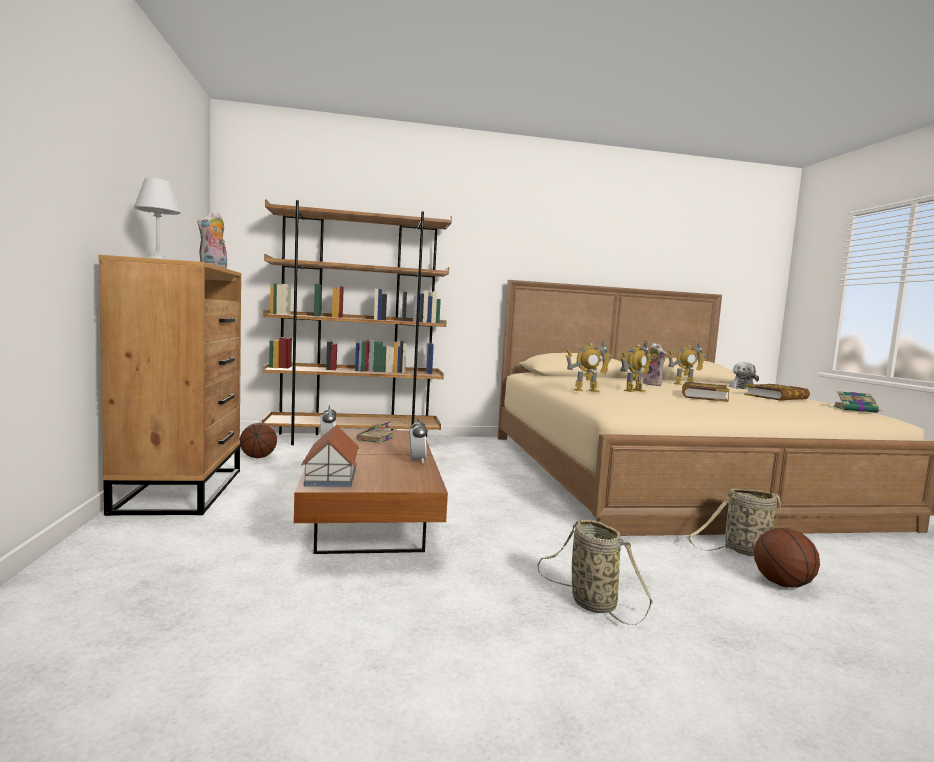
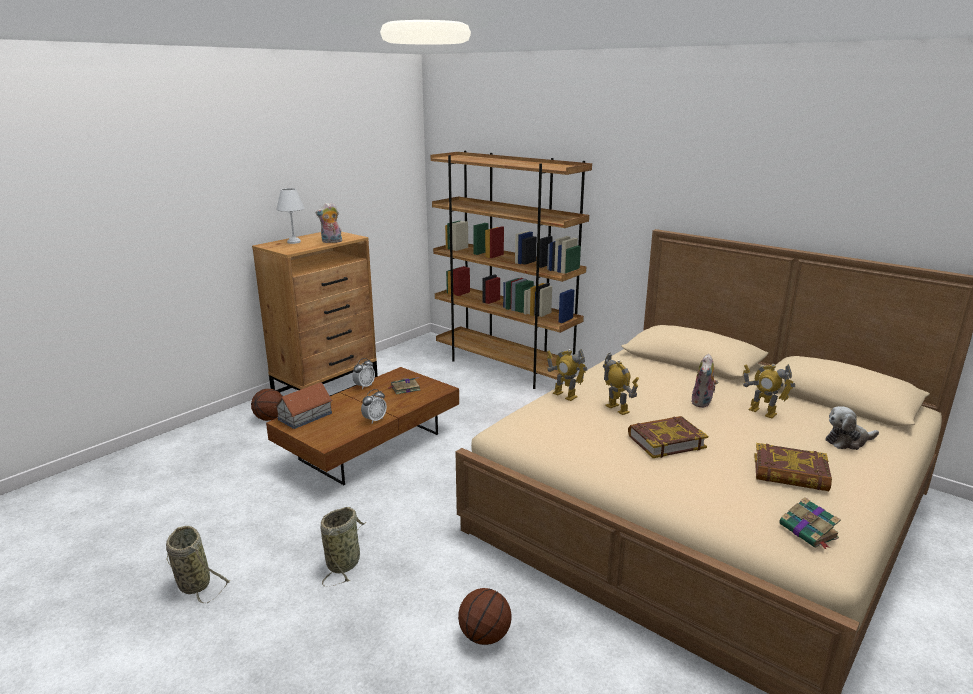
camera: 50 degrees right, 15 degrees up
(258, 457) = (410, 368): basketball -> basketball (270, 418)
(634, 390) = (617, 409): toy robot -> toy robot turned 135 degrees counterclockwise
(742, 551) = (534, 602): basket -> basket (193, 583)

